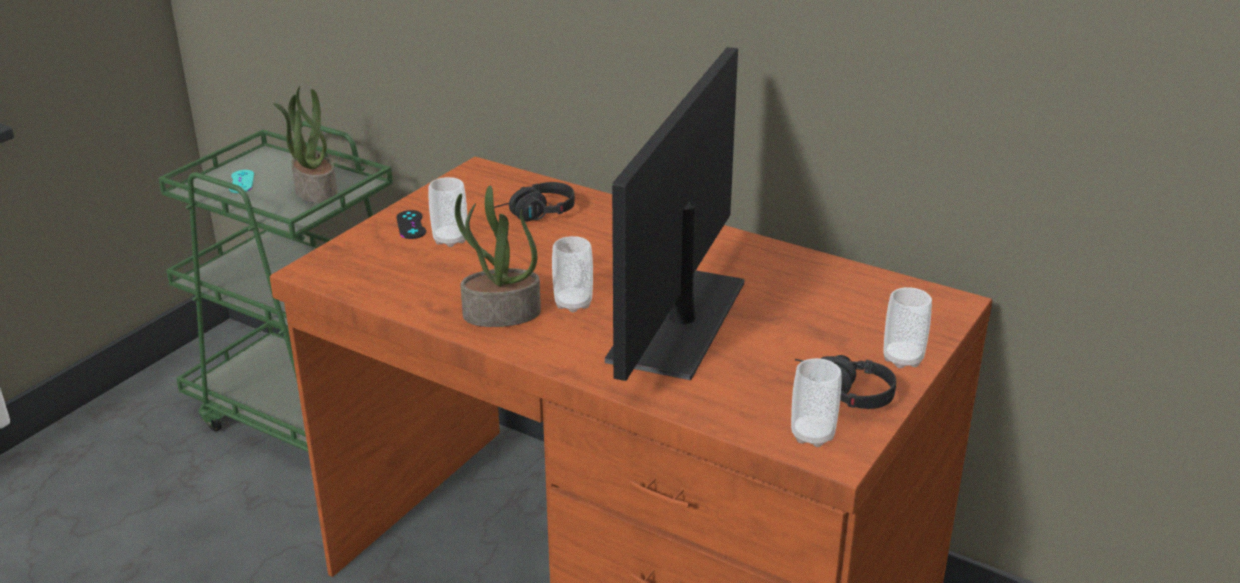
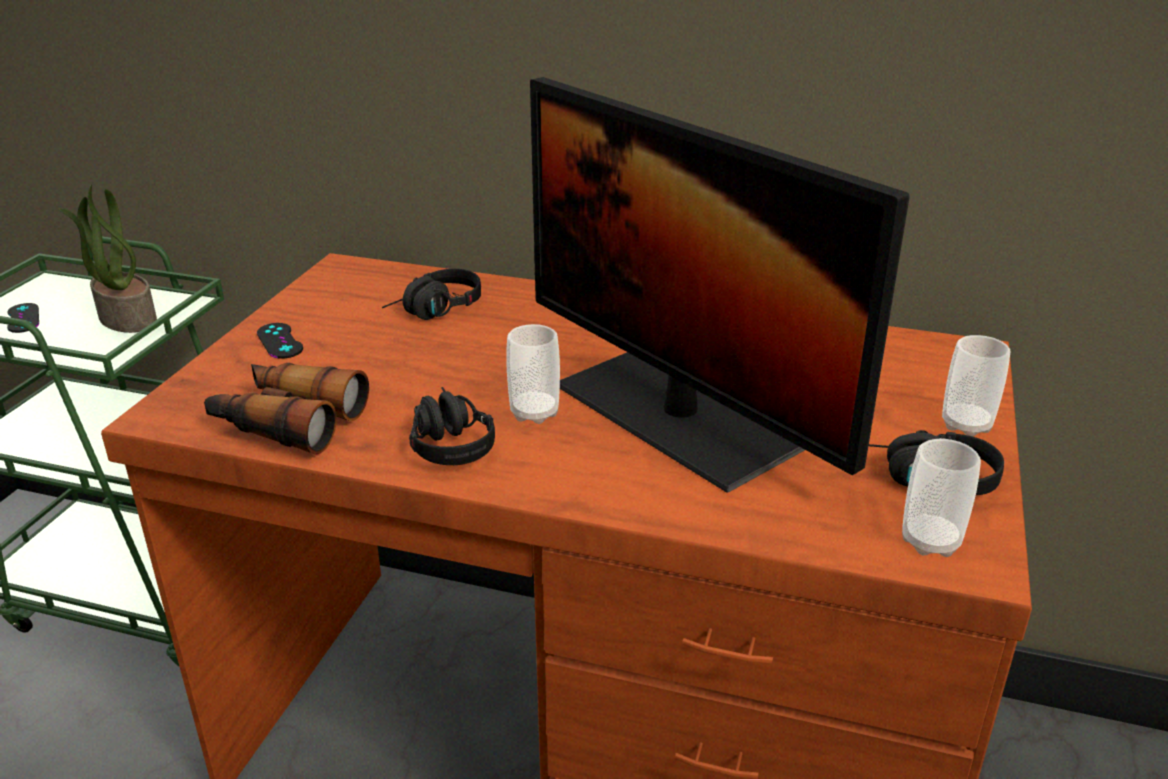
camera: 15 degrees left, 0 degrees up
(241, 182) = (23, 318): turquoise game controller -> black game controller
(395, 286) = (287, 421): none -> binoculars
(450, 240) = (339, 353): cup -> none
(501, 315) = (446, 440): potted plant -> black headphones
(677, 320) = (675, 416): monitor -> monitor turned 45 degrees counterclockwise

